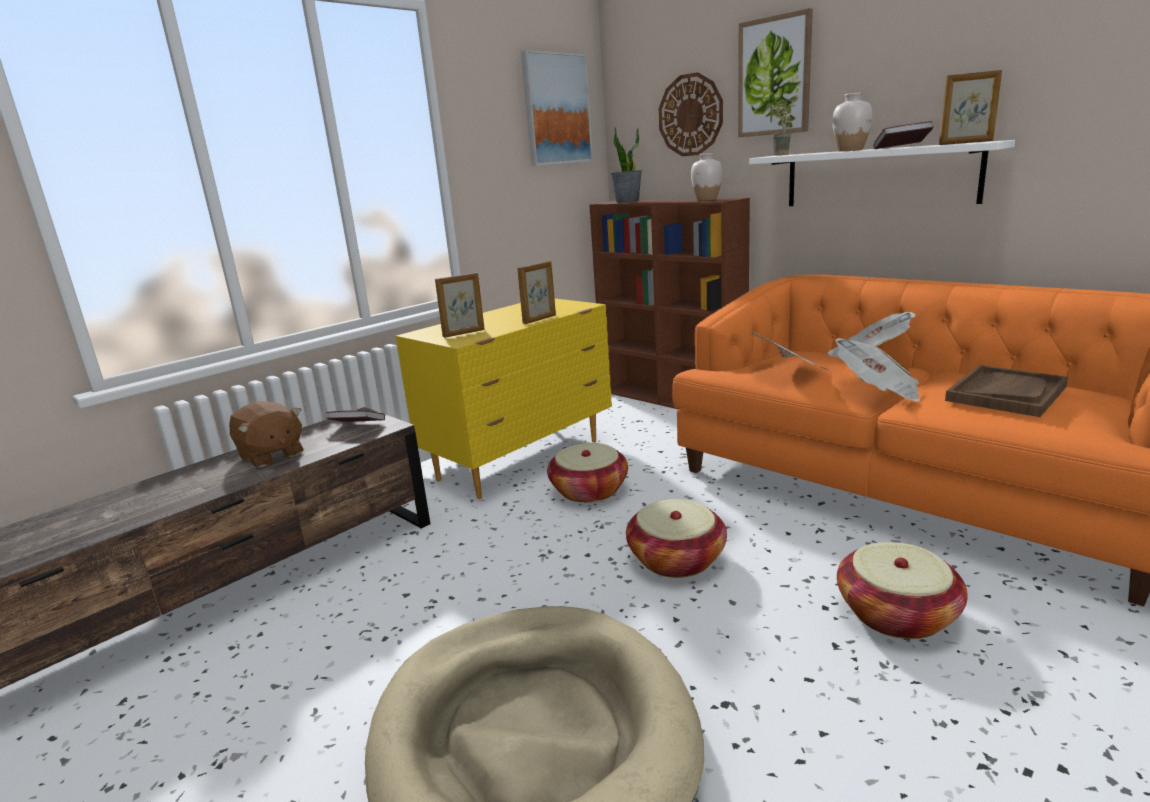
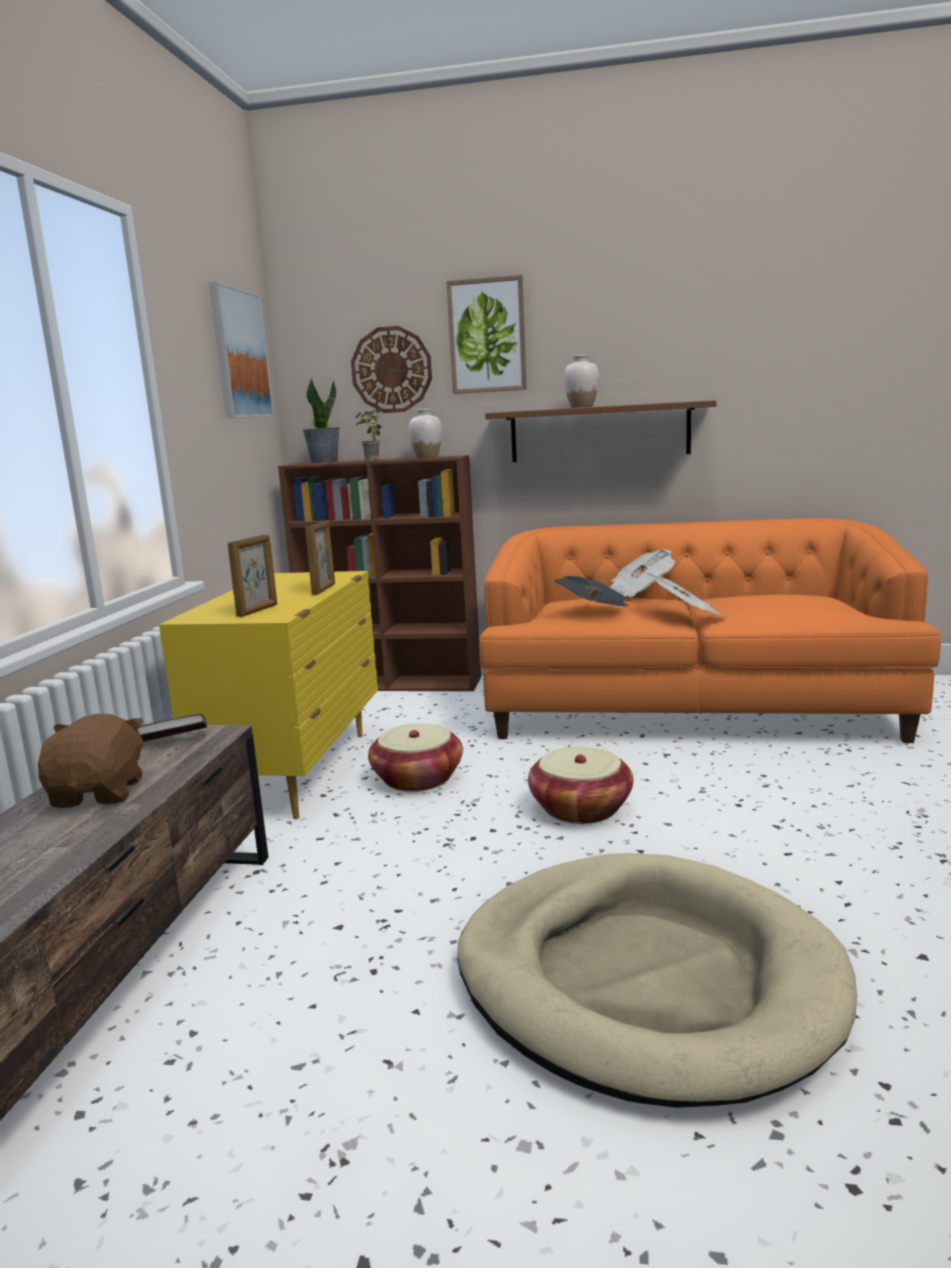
camera: 35 degrees left, 5 degrees down
(271, 455) = (100, 793): brown plush toy -> brown plush toy turned 105 degrees counterclockwise
(779, 155) = (512, 411): potted plant -> potted plant (371, 460)
(879, 177) = (599, 432): white shelf -> brown shelf
(896, 614) = (789, 793): basket -> none
(901, 147) = (629, 404): book -> none
(966, 143) = (683, 401): picture frame -> none
(1006, 393) = (778, 601): brown tray -> none

